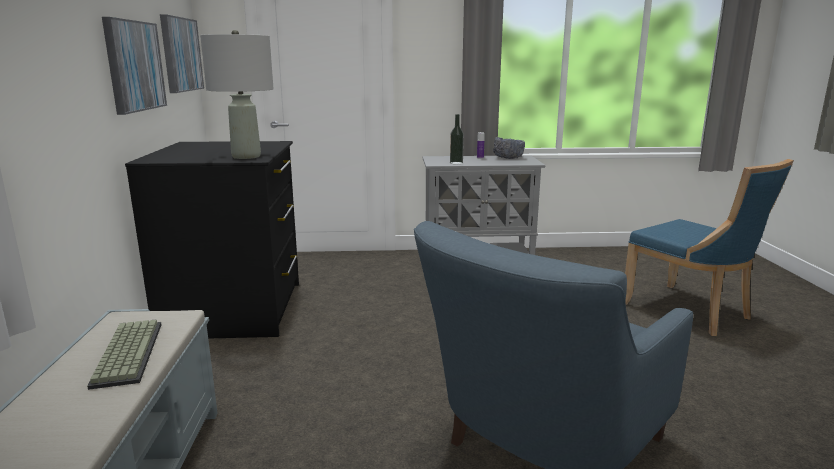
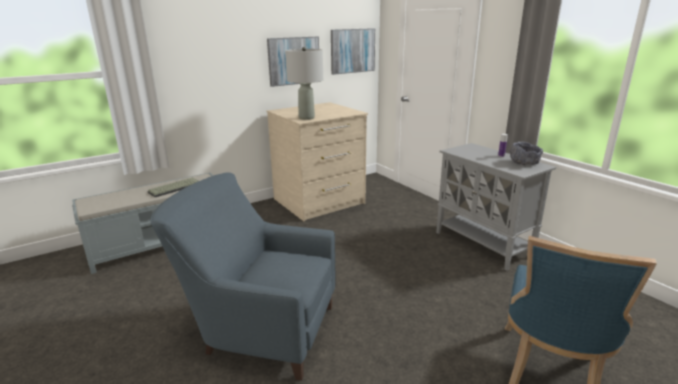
camera: 60 degrees right, 5 degrees up
(236, 309) = (319, 201): black dresser -> beige dresser
(456, 163) = (466, 154): bottle -> none

